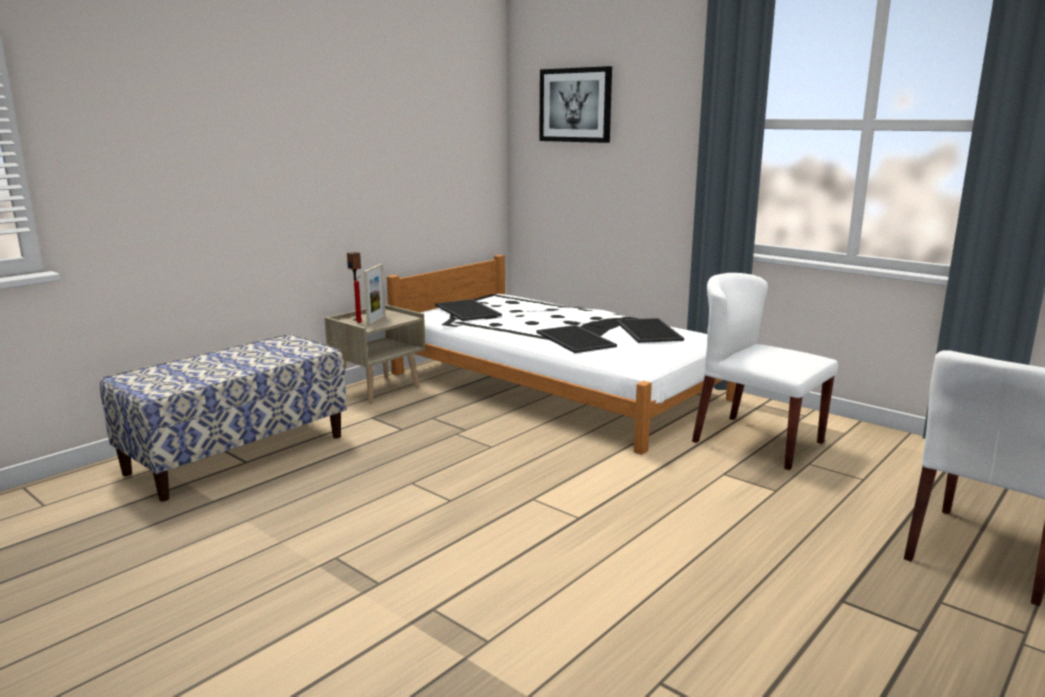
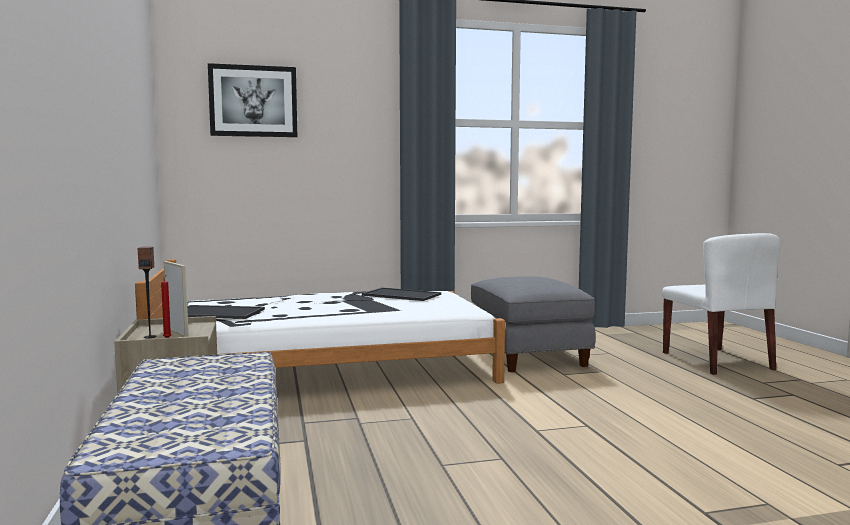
camera: 55 degrees left, 10 degrees down
(577, 339) = (379, 308): tray -> none
(756, 441) = (526, 355): white chair -> grey ottoman

